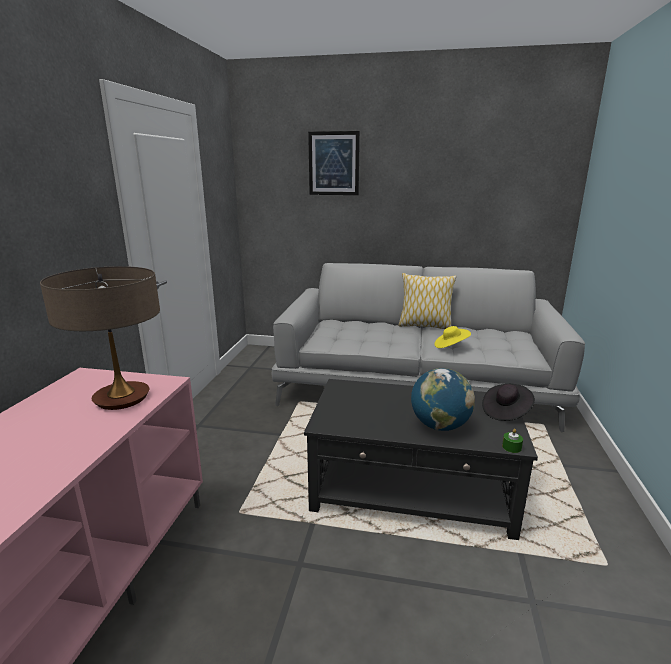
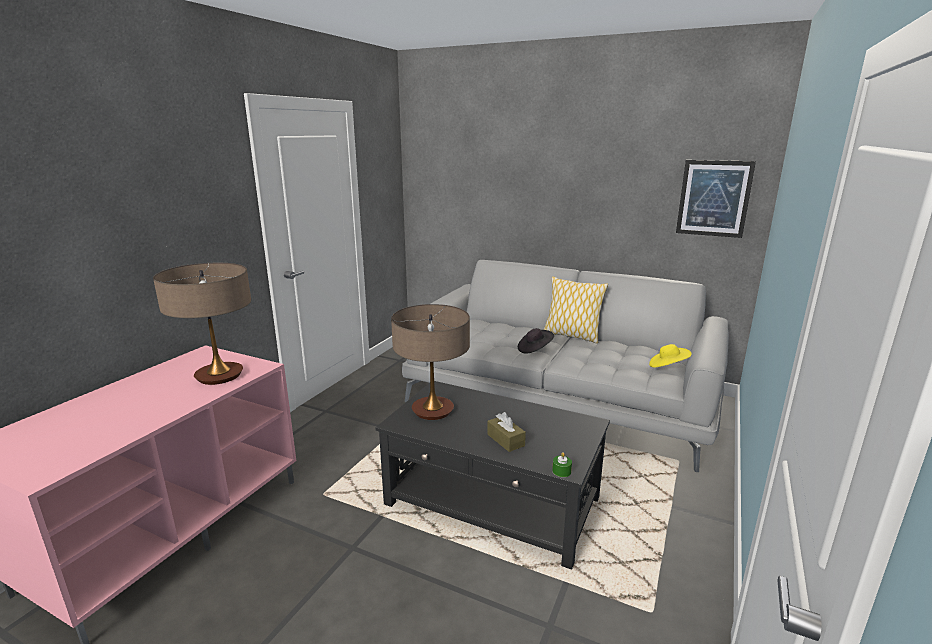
camera: 15 degrees right, 0 degrees up
(334, 163) = (496, 155): picture -> picture (714, 198)
(350, 407) = (433, 410): none -> table lamp
(439, 426) = (505, 440): globe -> brown tissue box
(450, 346) = (582, 361): yellow hat -> yellow hat (667, 366)
(506, 411) = (585, 436): black hat -> black hat (534, 349)

